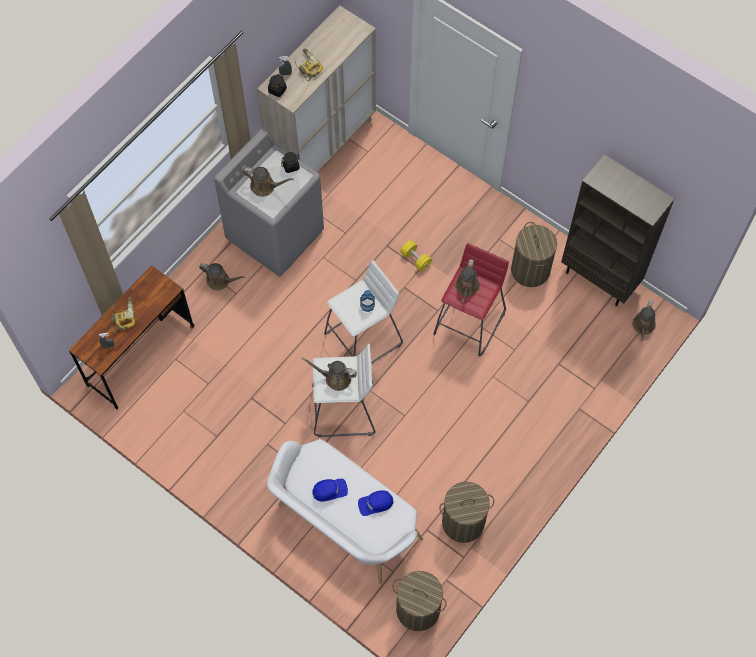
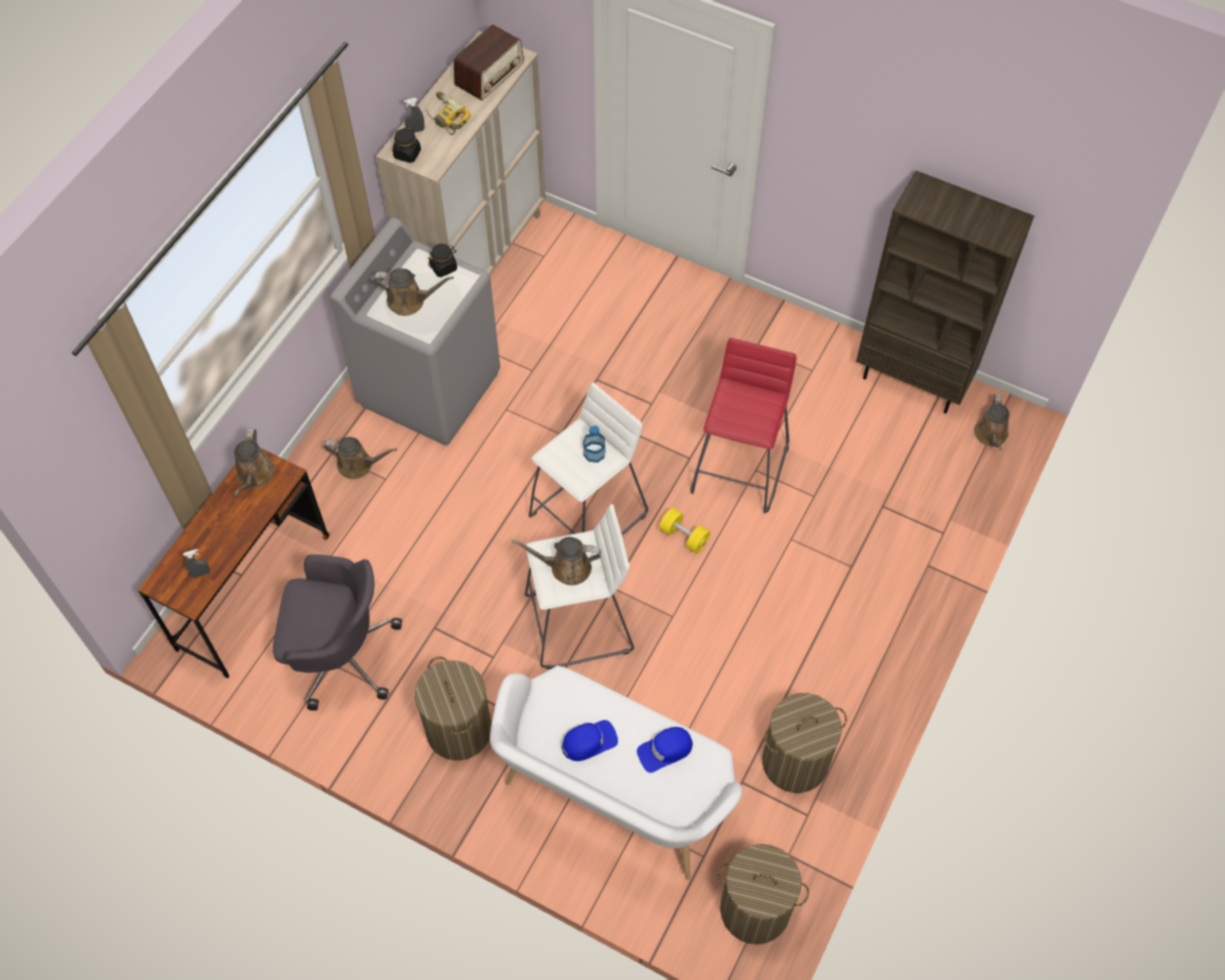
camera: 10 degrees left, 5 degrees down
(123, 316) = (217, 525): power drill -> none
(189, 405) = (340, 654): none -> grey office chair
(341, 39) = (490, 74): none -> radio
(415, 259) = (642, 392): yellow dumbbell -> yellow dumbbell (684, 536)
(466, 288) = (738, 406): brown watering can -> brown watering can (255, 475)
(530, 270) = (811, 382): laundry basket -> laundry basket (458, 729)

